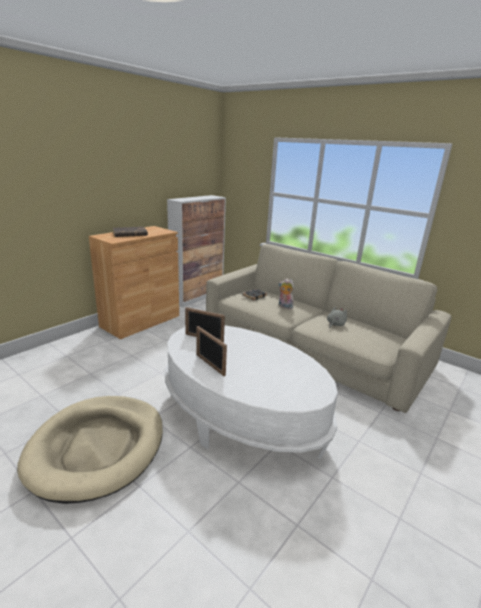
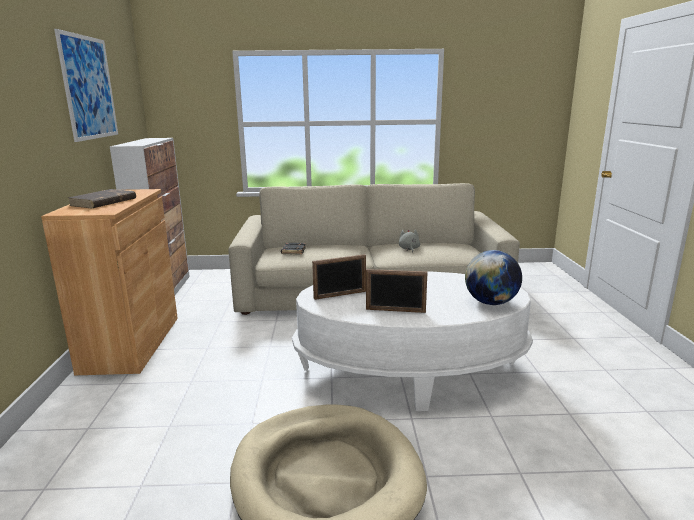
camera: 40 degrees left, 5 degrees down
(157, 161) = (89, 88): none -> picture
(283, 393) = (491, 302): none -> globe
(284, 307) = (339, 251): plush toy -> none

